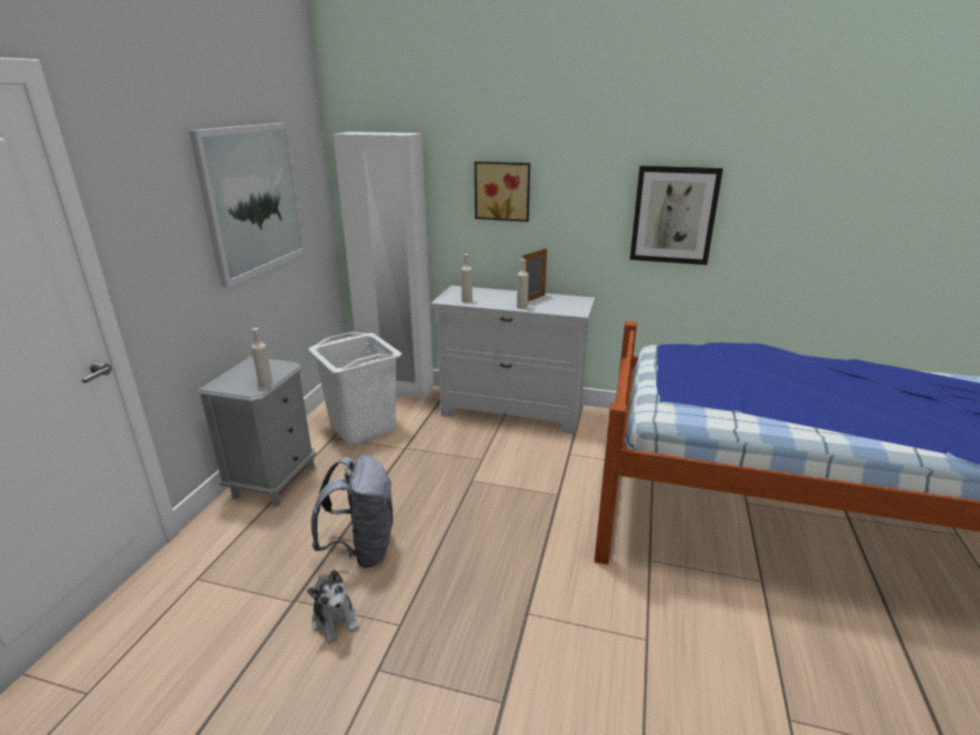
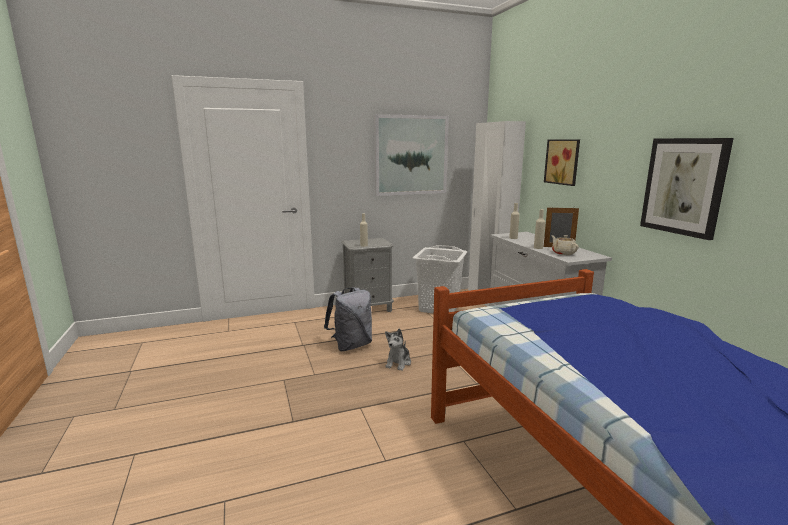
camera: 55 degrees right, 10 degrees down
(335, 619) = (302, 358): plush toy -> plush toy (398, 363)
(556, 306) = (563, 253): none -> beige teapot

